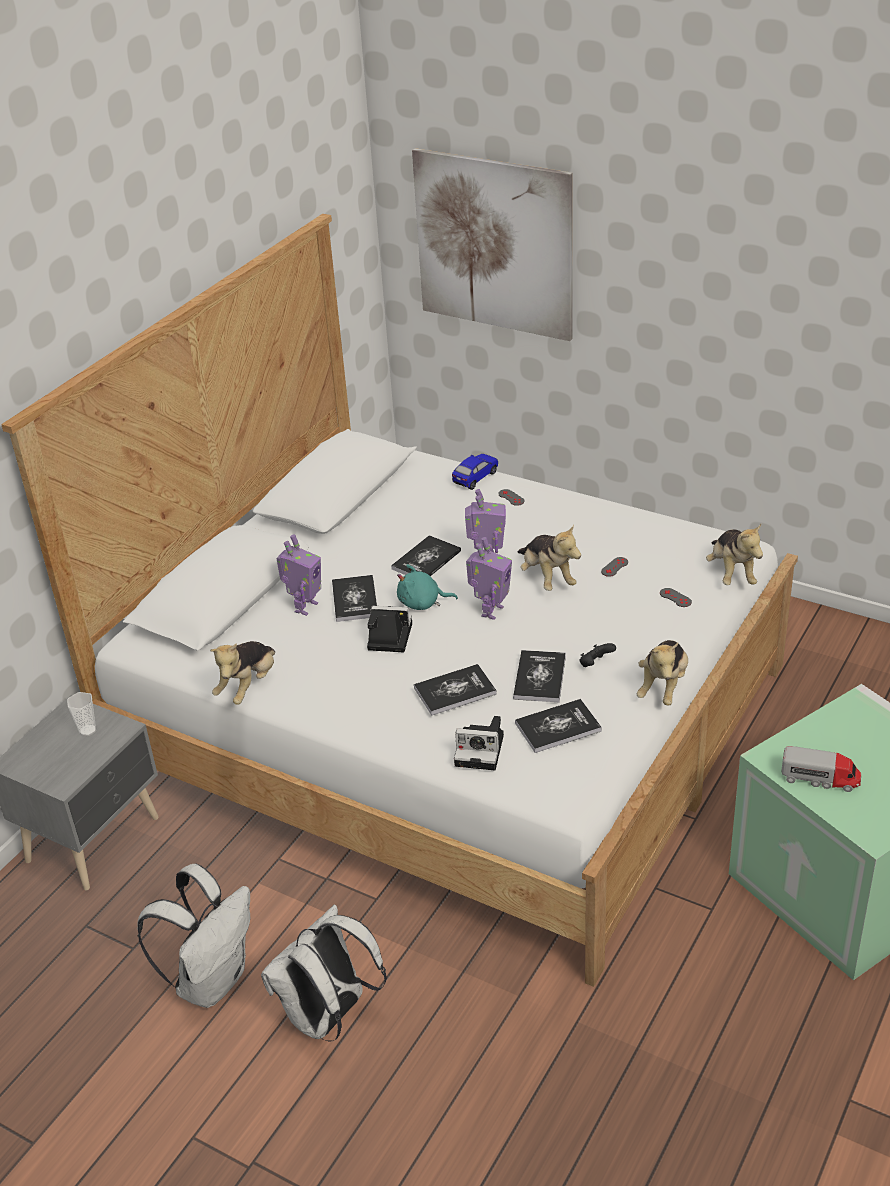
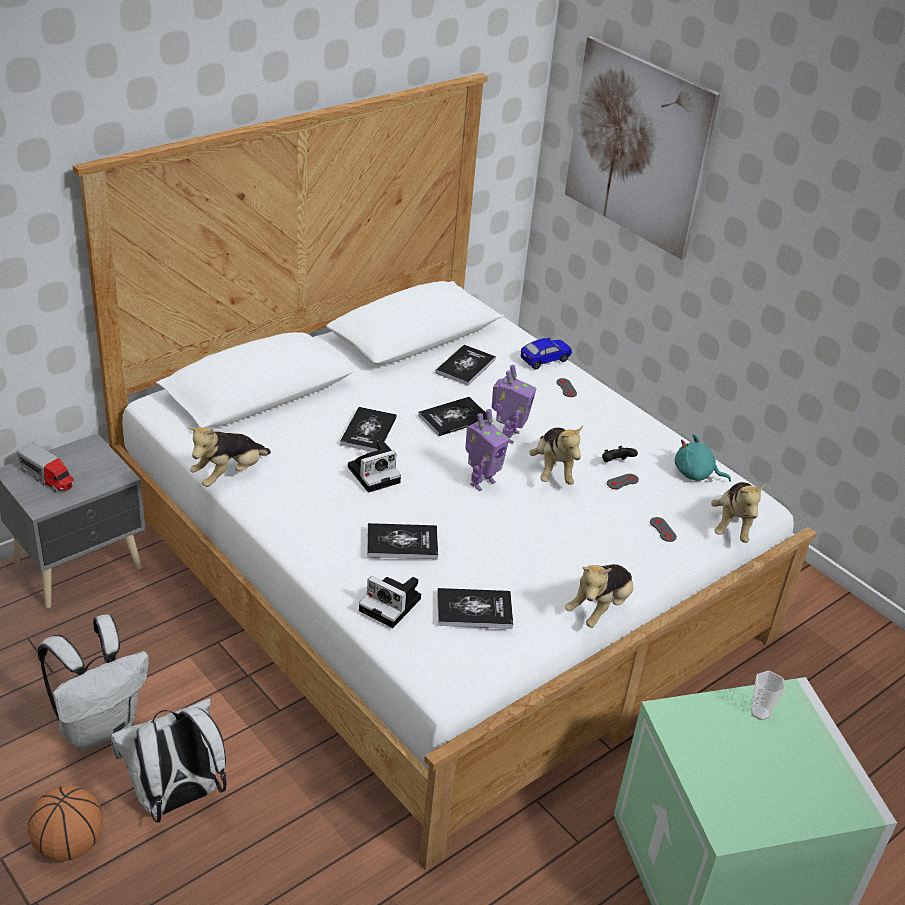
camera: 15 degrees right, 0 degrees up
(88, 730) = (91, 467): cup -> cup (760, 712)
(252, 1098) = (69, 845): none -> basketball
(305, 607) = (321, 423): toy robot -> none
(387, 637) = (375, 474): camera -> camera turned 120 degrees clockwise
(422, 603) = (425, 454): turquoise plush toy -> turquoise plush toy (696, 474)
(539, 677) = (486, 558): book -> book (465, 366)
(595, 664) = (548, 564): black game controller -> black game controller (616, 463)
(820, 778) = (707, 754): toy truck -> toy truck (47, 477)

